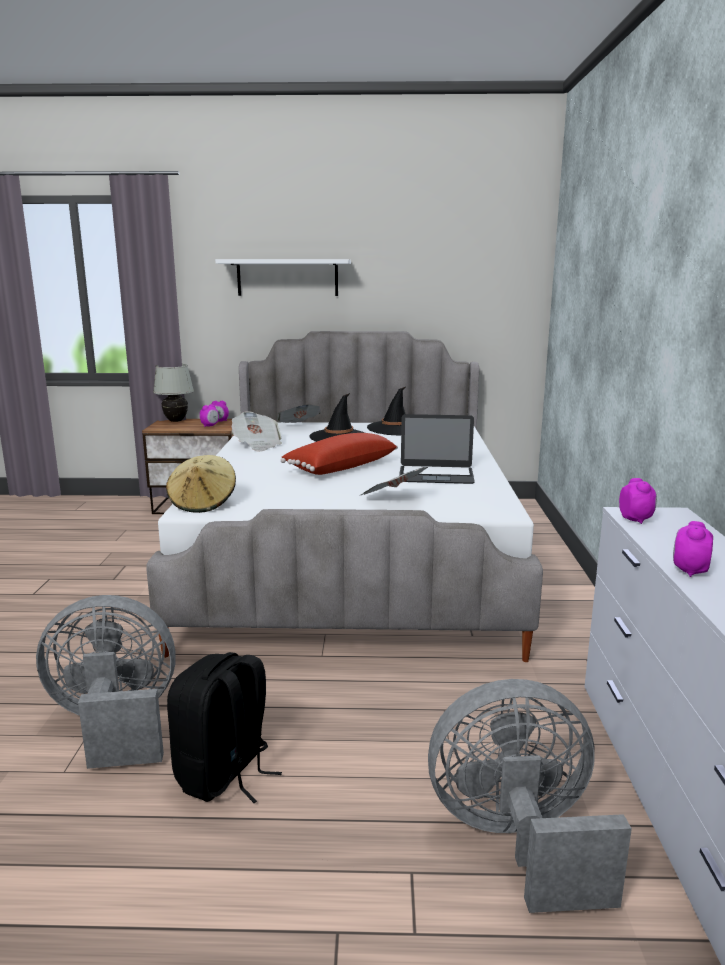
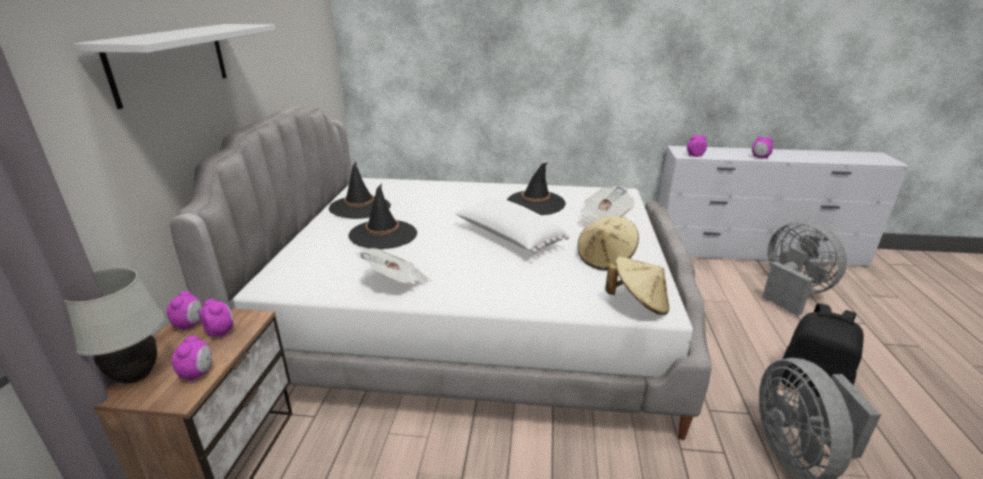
camera: 85 degrees left, 10 degrees up
(173, 427) = (198, 374): none -> alarm clock
(293, 497) = (605, 259): none -> beige hat
(298, 427) = (308, 256): newspaper -> none
(340, 467) = (508, 237): red pillow -> white pillow
(436, 475) = (535, 203): laptop -> black hat
(517, 841) = (791, 292): grey fan -> grey fan turned 150 degrees clockwise

